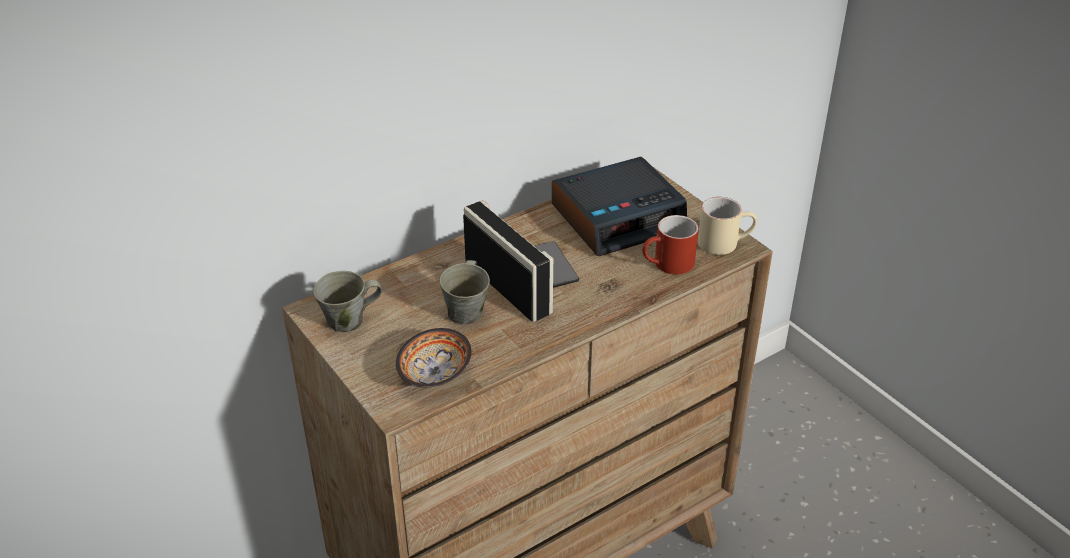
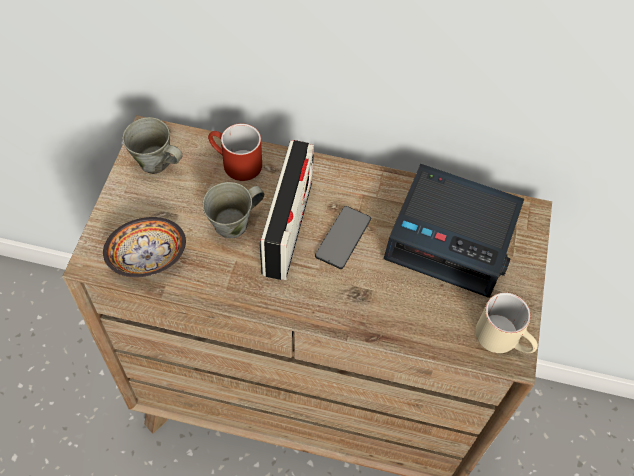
camera: 45 degrees right, 20 degrees up
(667, 265) = (427, 317): red mug -> red mug (235, 164)

